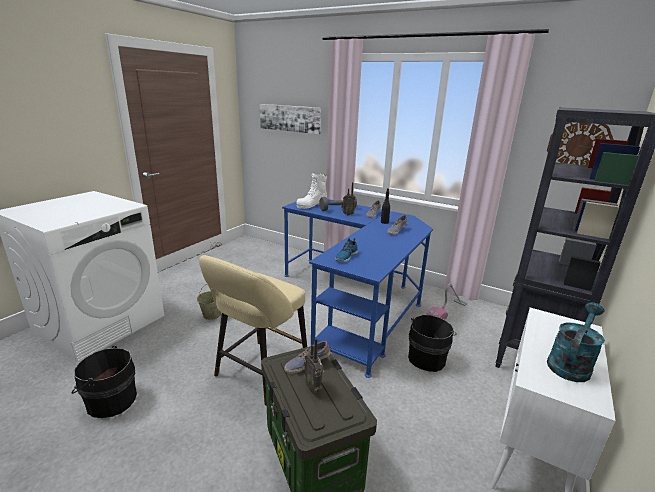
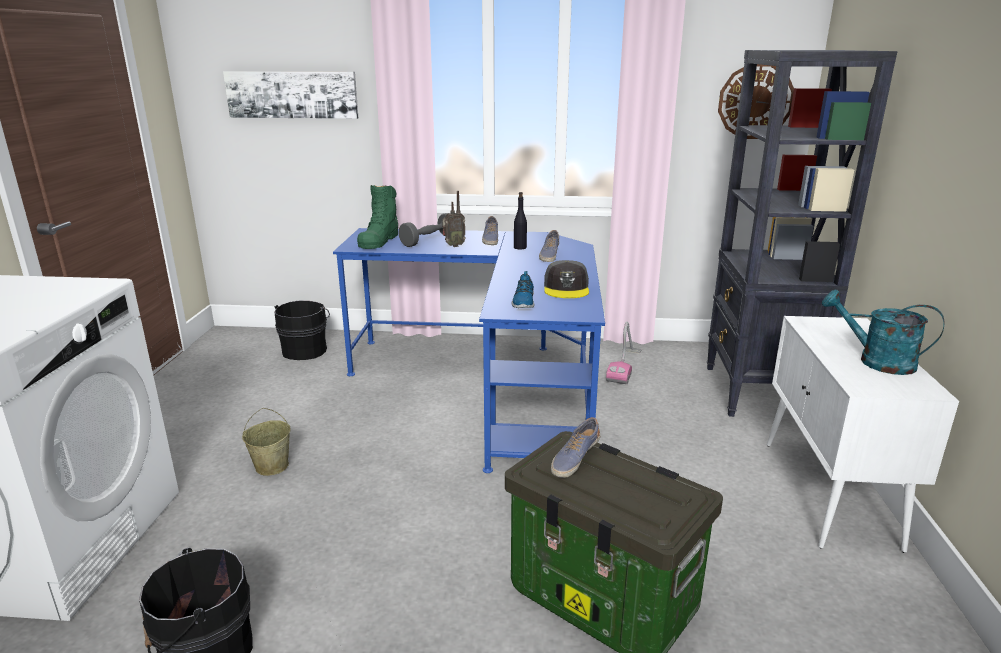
camera: 25 degrees left, 0 degrees up
(259, 373) = (432, 524): beige stool -> none
(312, 204) = (379, 240): white boot -> green boot
(314, 387) = (614, 482): radio -> none
(381, 254) = (566, 288): none -> grey cap
(427, 358) = (645, 430): black bucket -> black bucket (305, 350)
(570, 363) = (876, 361): turquoise watering can -> turquoise watering can turned 75 degrees counterclockwise

